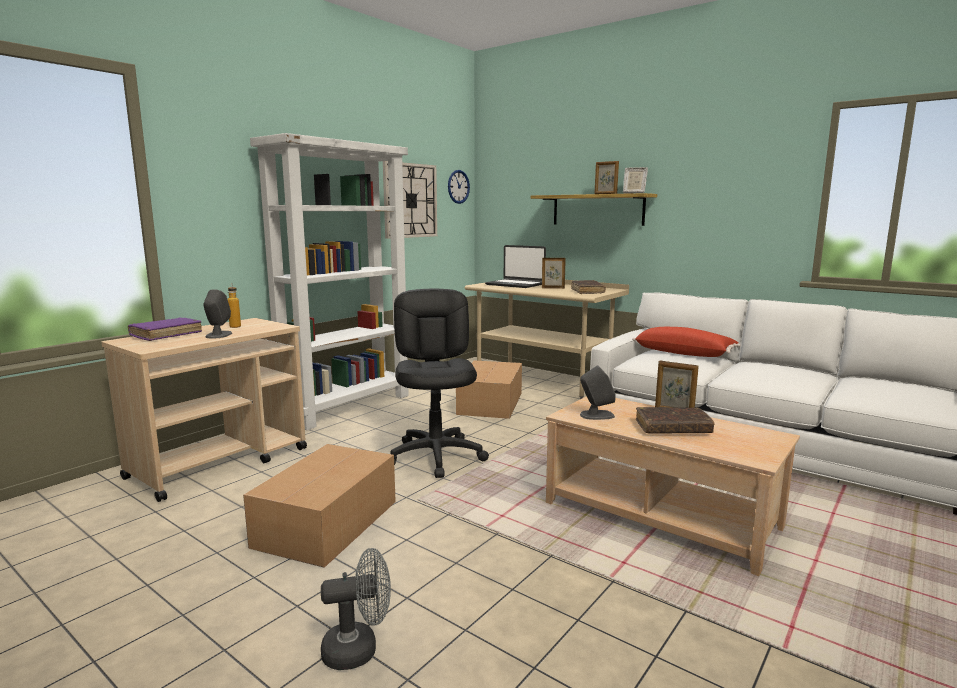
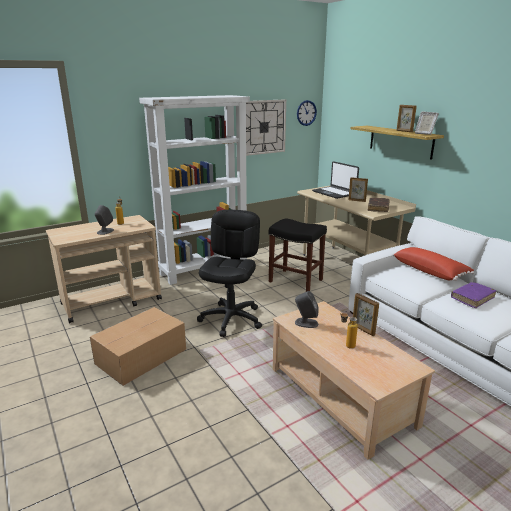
camera: 20 degrees right, 10 degrees up
(166, 335) = (80, 228): purple book -> purple book (472, 298)
(359, 649) = (109, 441): grey fan -> none
(489, 404) = (295, 280): cardboard box -> black stool
(672, 428) = (346, 345): brown book -> bottle

